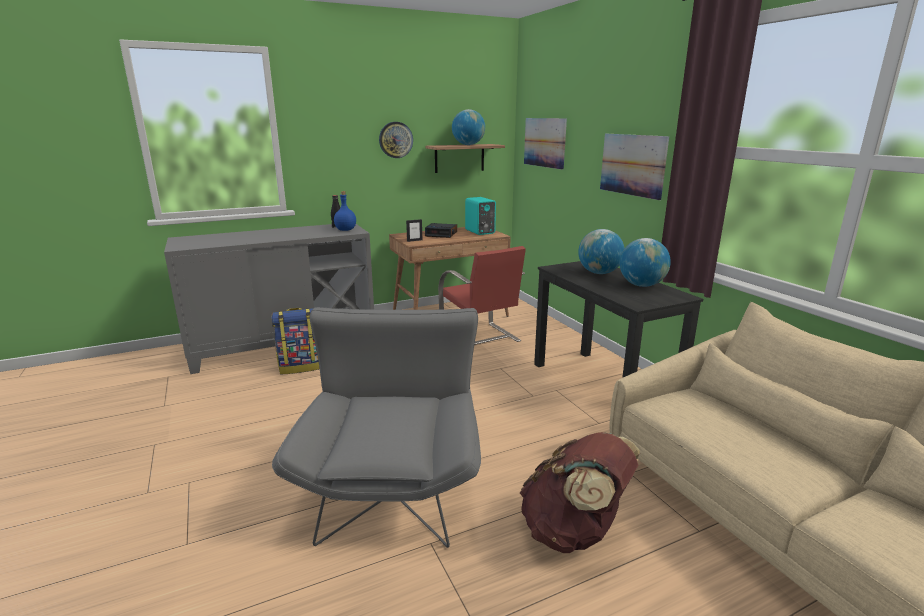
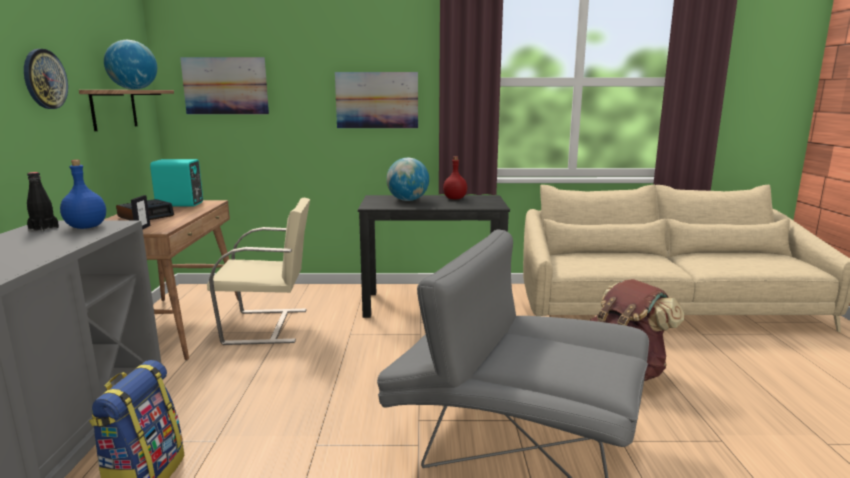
camera: 65 degrees left, 5 degrees down
(480, 338) = (268, 326): red chair -> beige chair
(641, 285) = (454, 198): globe -> red bottle

